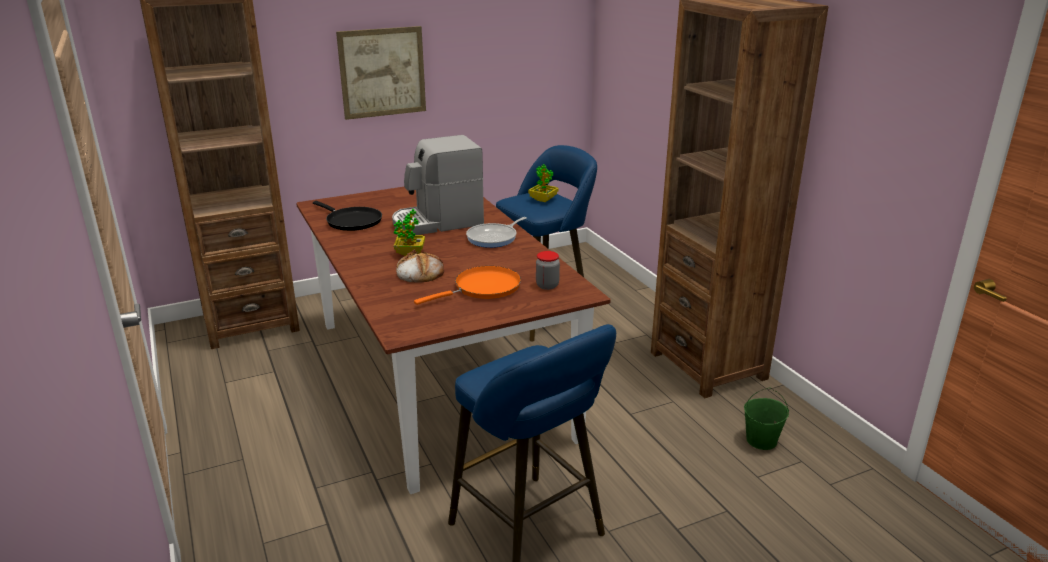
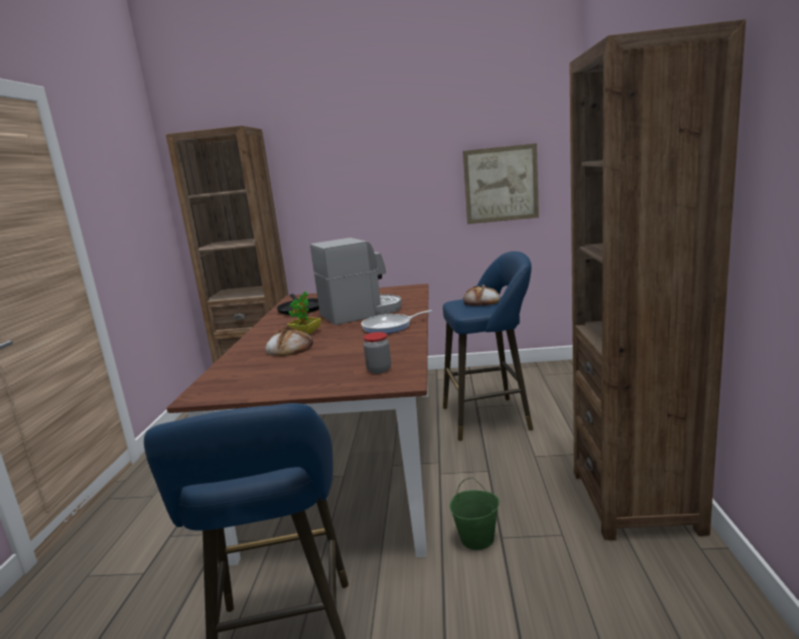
camera: 30 degrees right, 10 degrees down
(382, 72) = (376, 195): picture -> picture (501, 184)
(437, 222) = (362, 312): coffee machine -> coffee machine turned 150 degrees clockwise
(483, 288) = (319, 366): orange frying pan -> none
(543, 199) = (482, 301): potted plant -> bread
(761, 440) = (649, 618): green bucket -> green bucket (477, 538)

